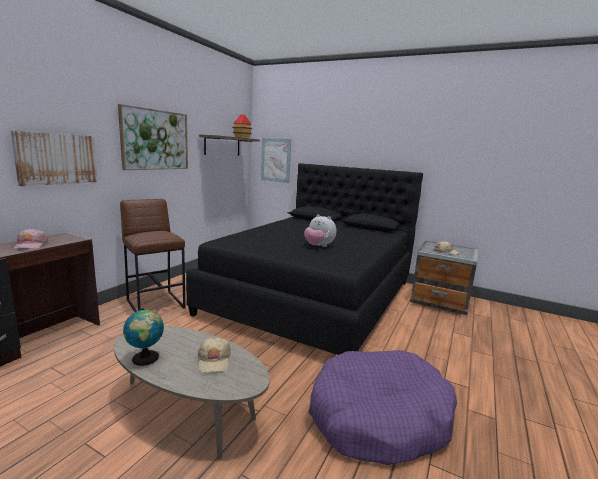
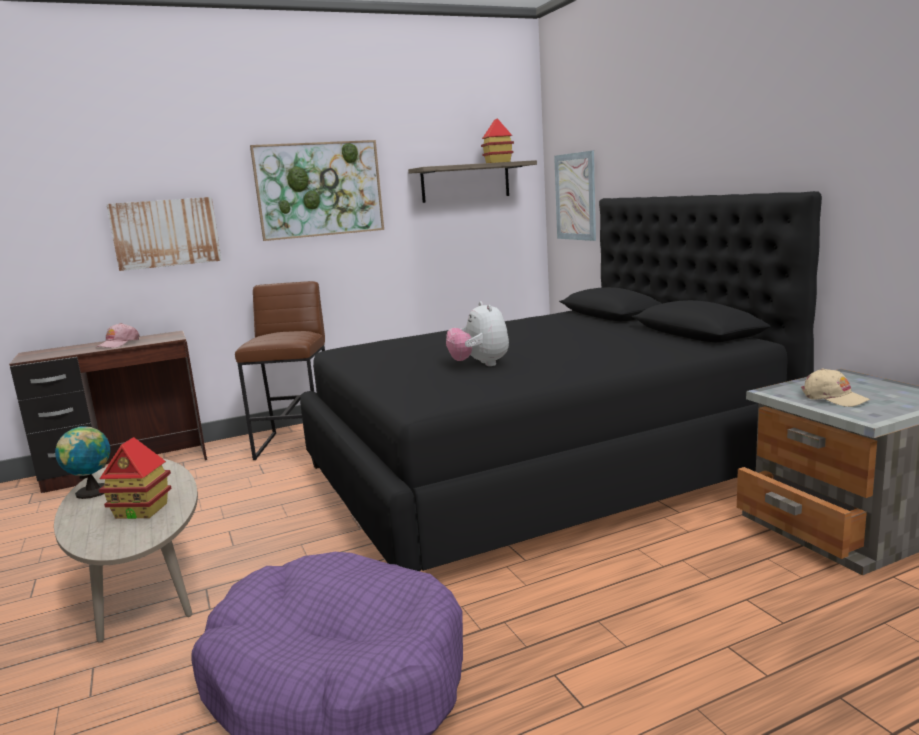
camera: 40 degrees right, 0 degrees up
(214, 360) = (141, 510): beige cap -> toy house

